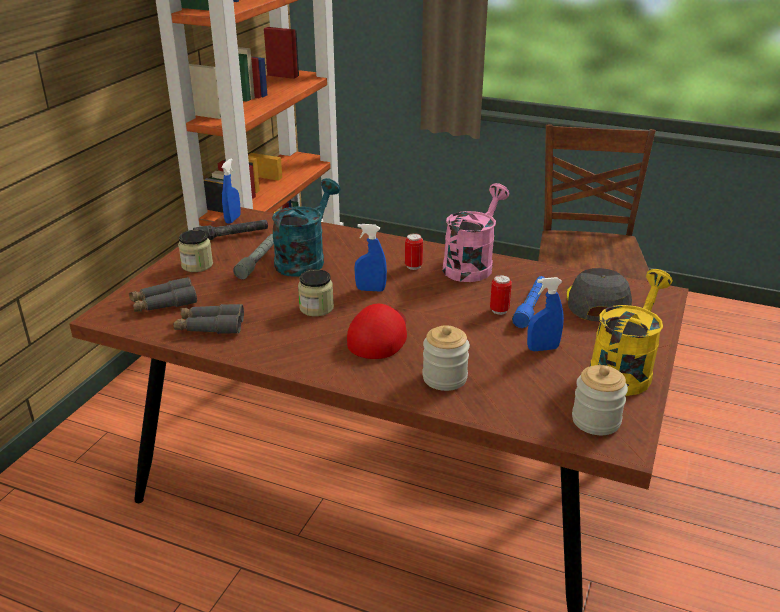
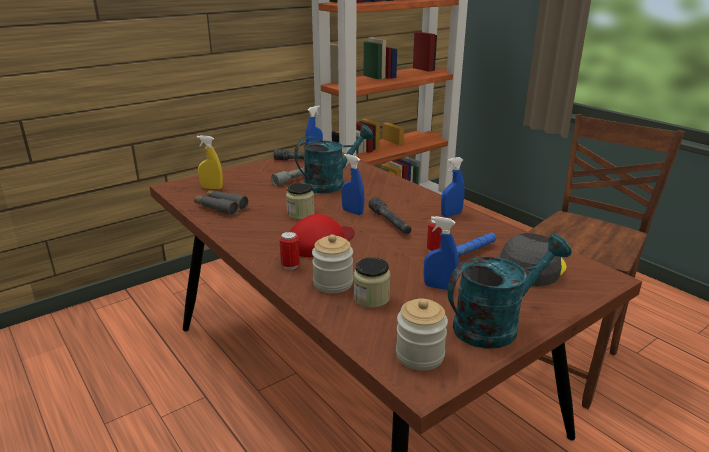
camera: 30 degrees right, 5 degrees down
(163, 303) = (212, 188): grey binoculars -> yellow spray bottle
(197, 265) = (259, 172): jar -> jar (371, 298)
(413, 266) = (403, 205): can -> can (290, 266)
(423, 291) = (390, 222): none -> grey flashlight
(471, 265) = (451, 214): pink watering can -> blue spray bottle
(624, 369) = (495, 324): yellow watering can -> turquoise watering can

